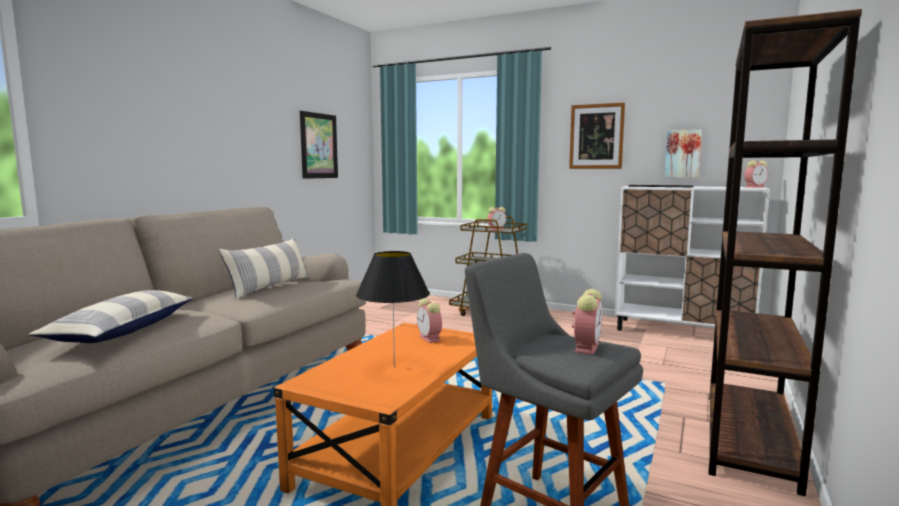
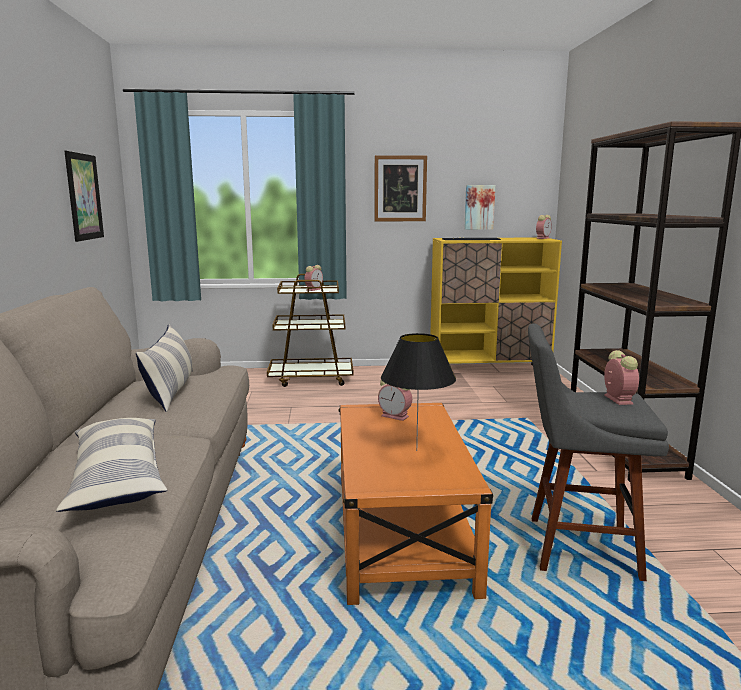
camera: 30 degrees left, 5 degrees up
(682, 332) = (489, 370): white cabinet -> yellow cabinet

